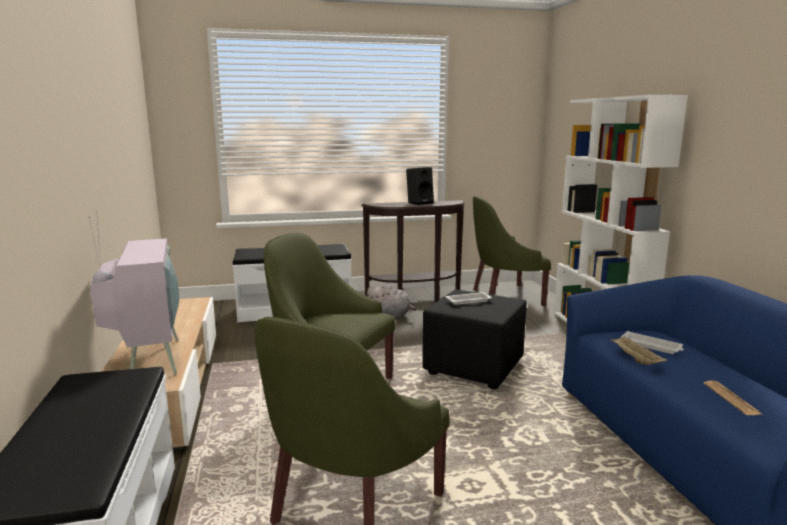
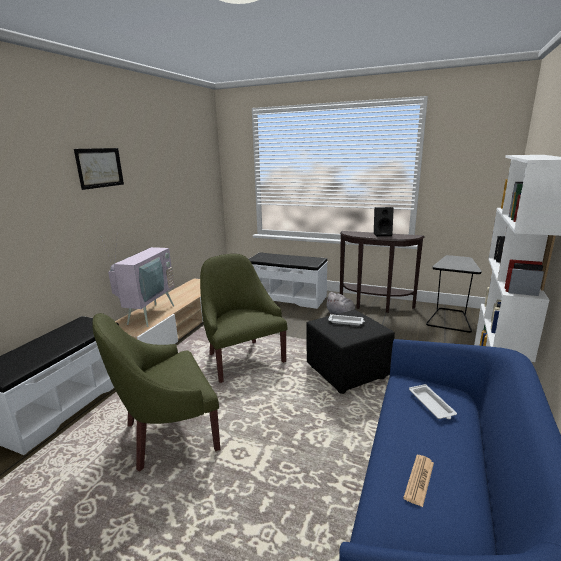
camera: 35 degrees right, 5 degrees up
(55, 92) = (100, 168): none -> picture
(505, 296) = (449, 320): green armchair -> black side table
(635, 359) = (396, 411): beige tray -> none

